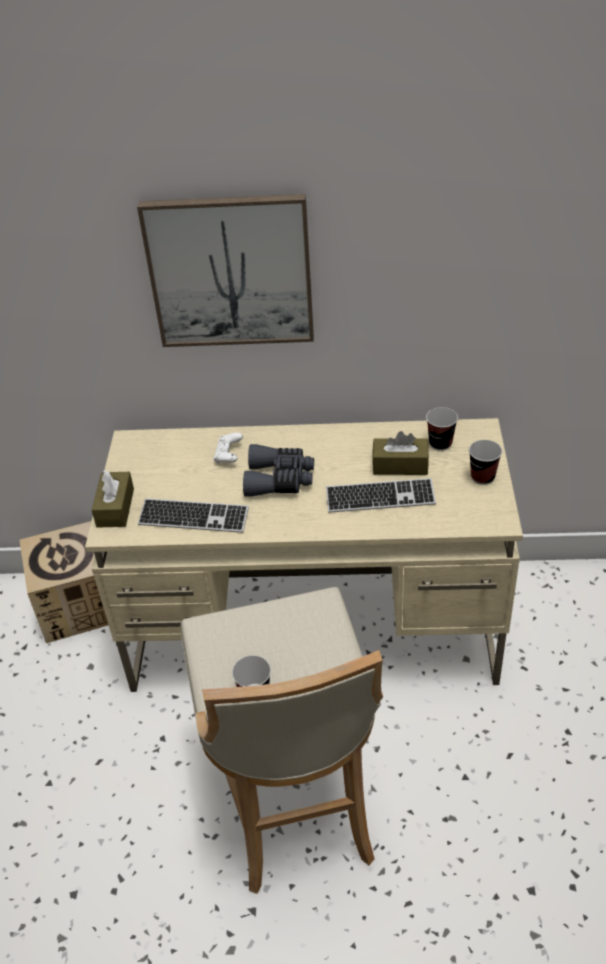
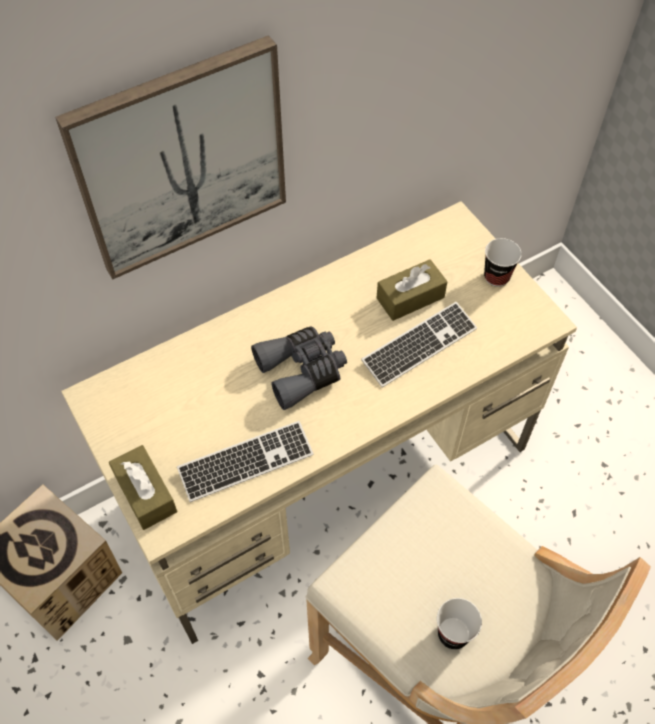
camera: 35 degrees left, 15 degrees up
(228, 456) = (224, 365): white game controller -> none
(440, 443) = (430, 254): cup -> none

